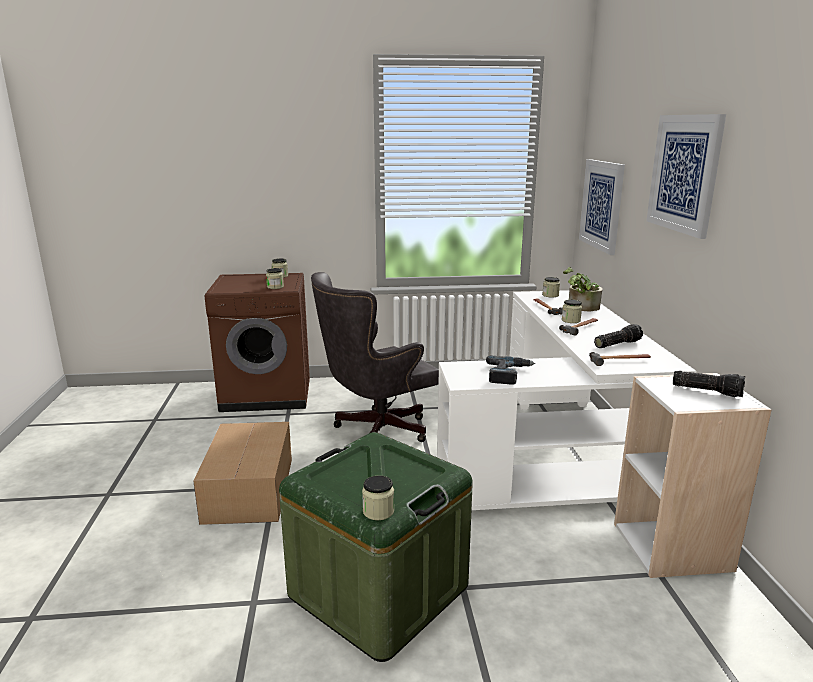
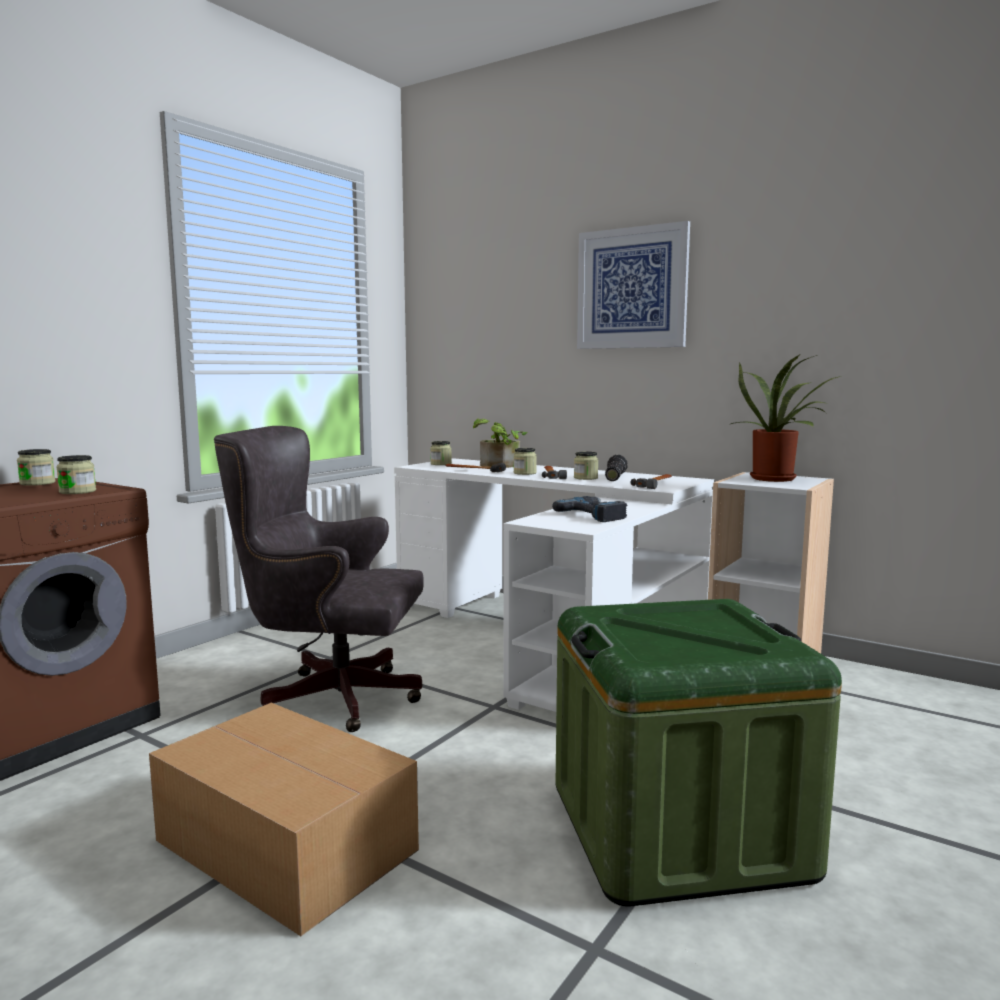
camera: 50 degrees left, 10 degrees down
(376, 431) = (331, 697): grey office chair -> grey office chair turned 90 degrees clockwise
(378, 511) = (788, 649): jar -> jar (585, 478)
(601, 205) = (469, 350): picture -> none
(707, 391) = (777, 479): flashlight -> potted plant

